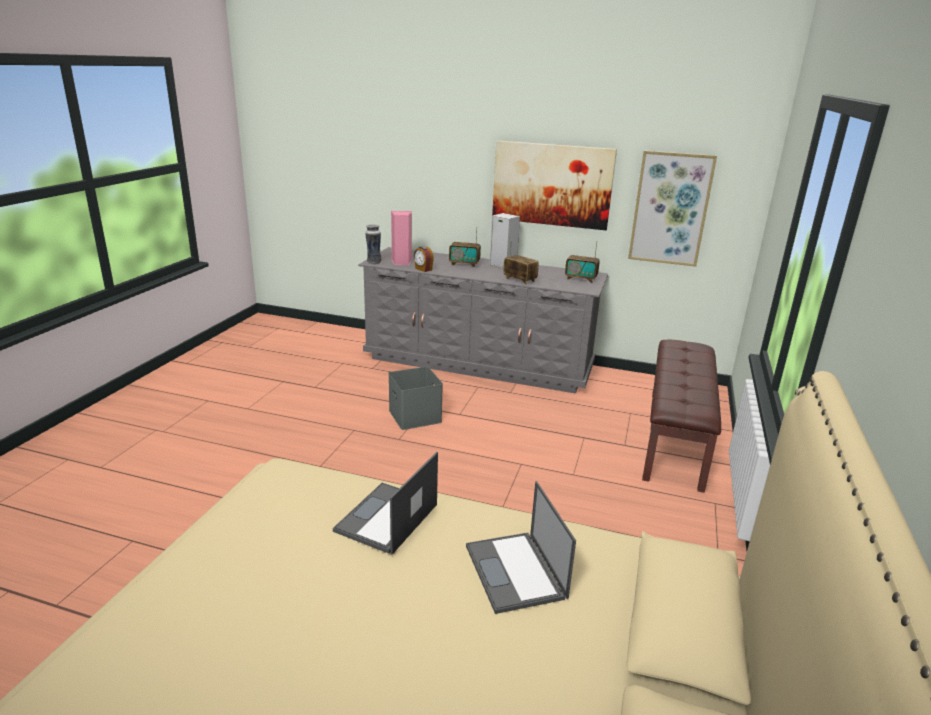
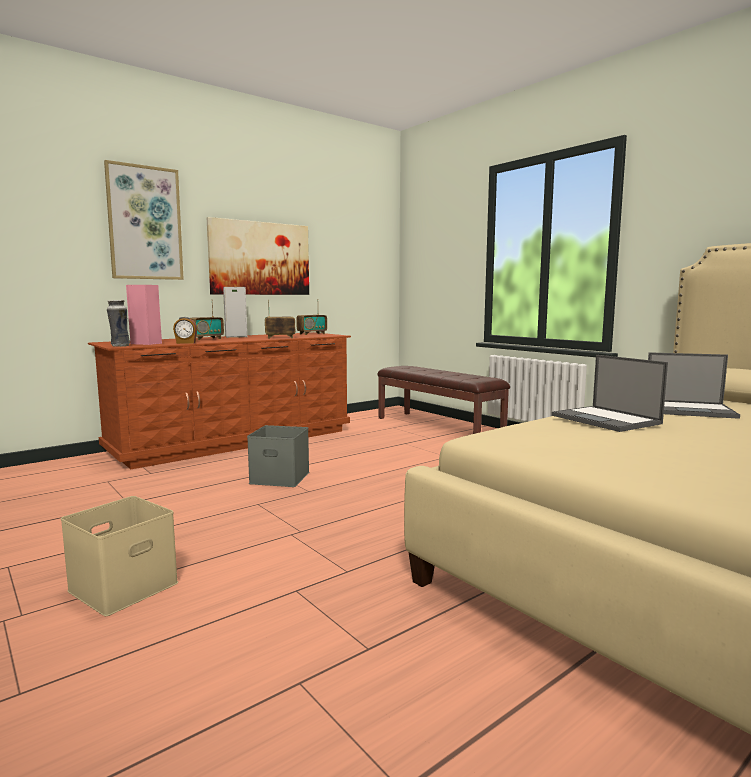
camera: 55 degrees left, 15 degrees down
(206, 442) = (124, 585): none -> beige storage box
(478, 362) = (234, 441): grey dresser -> brown dresser
(670, 209) = (347, 273): picture -> picture (145, 223)

